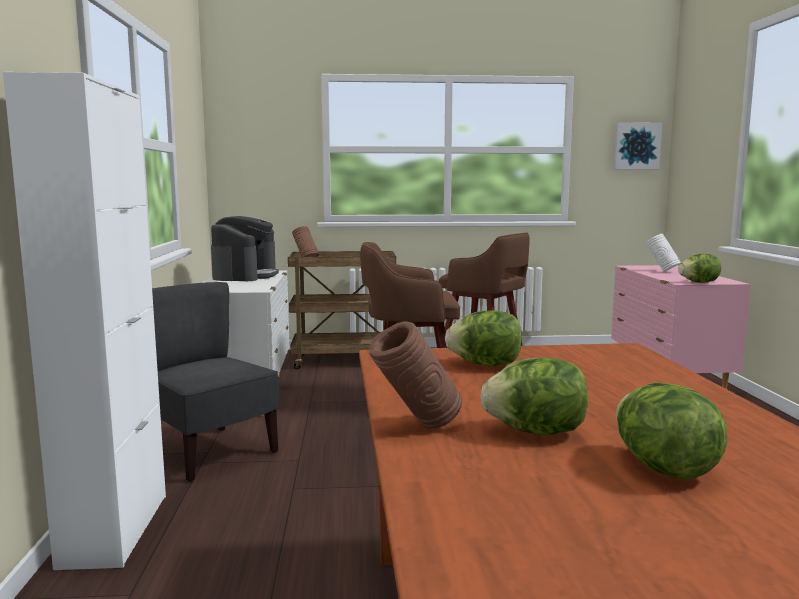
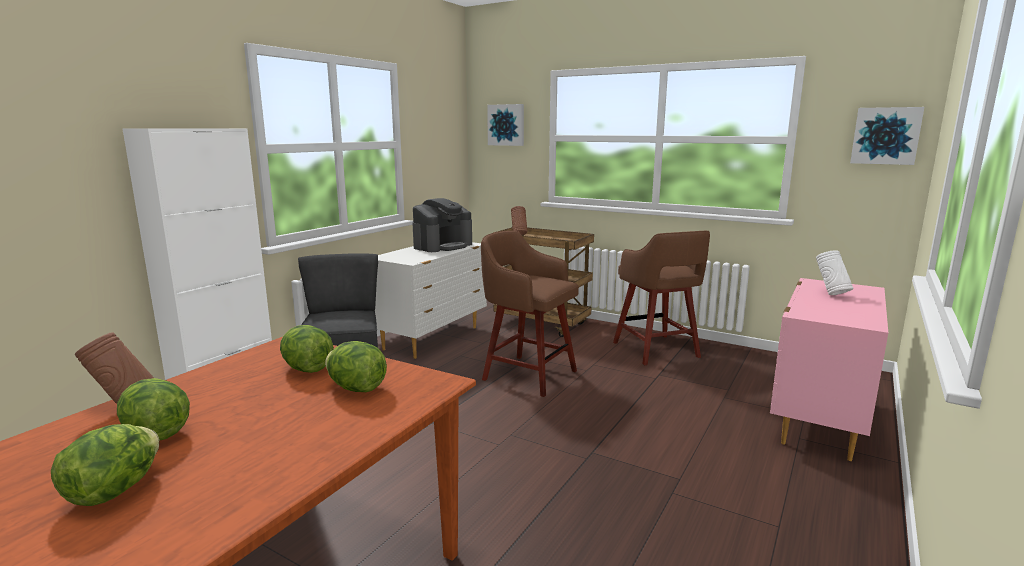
camera: 35 degrees right, 5 degrees up
(264, 134) = (506, 125): none -> picture
(699, 282) = (822, 318): lettuce -> lettuce (356, 388)

